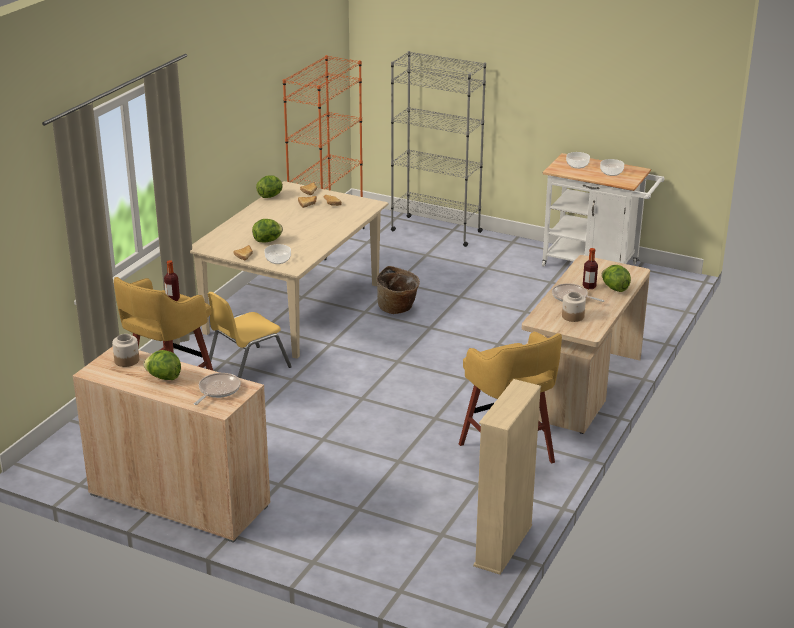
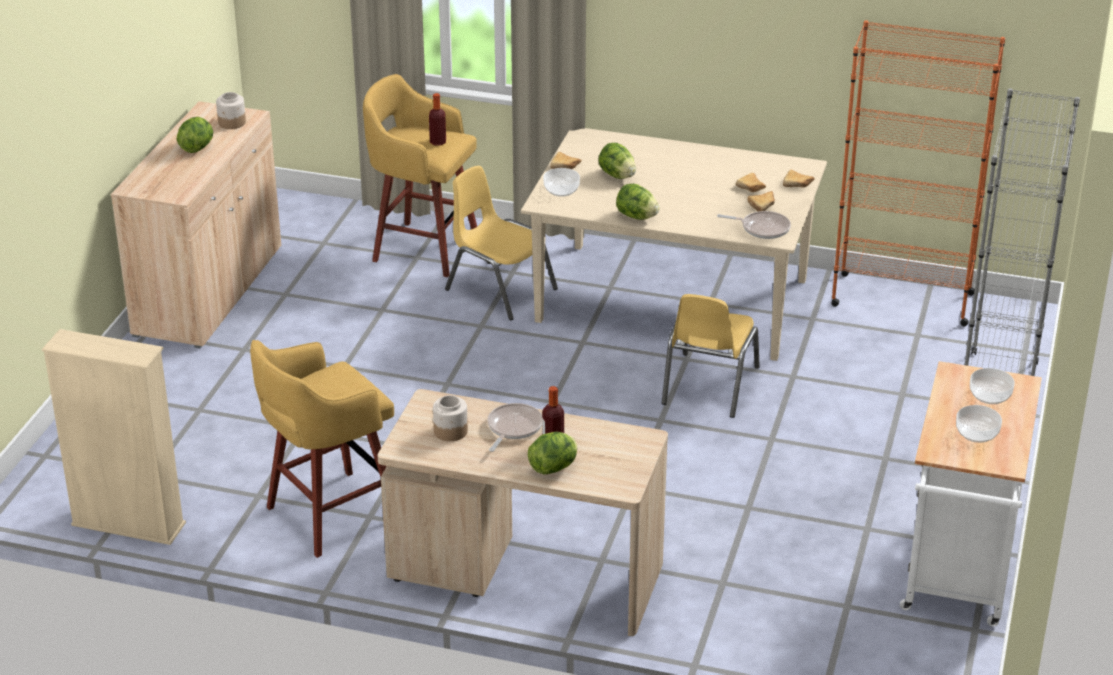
camera: 80 degrees right, 5 degrees up
(218, 390) = (171, 181): frying pan -> frying pan (762, 228)
(270, 196) = (765, 158): lettuce -> lettuce (636, 217)
(398, 308) = (708, 386): basket -> yellow chair

